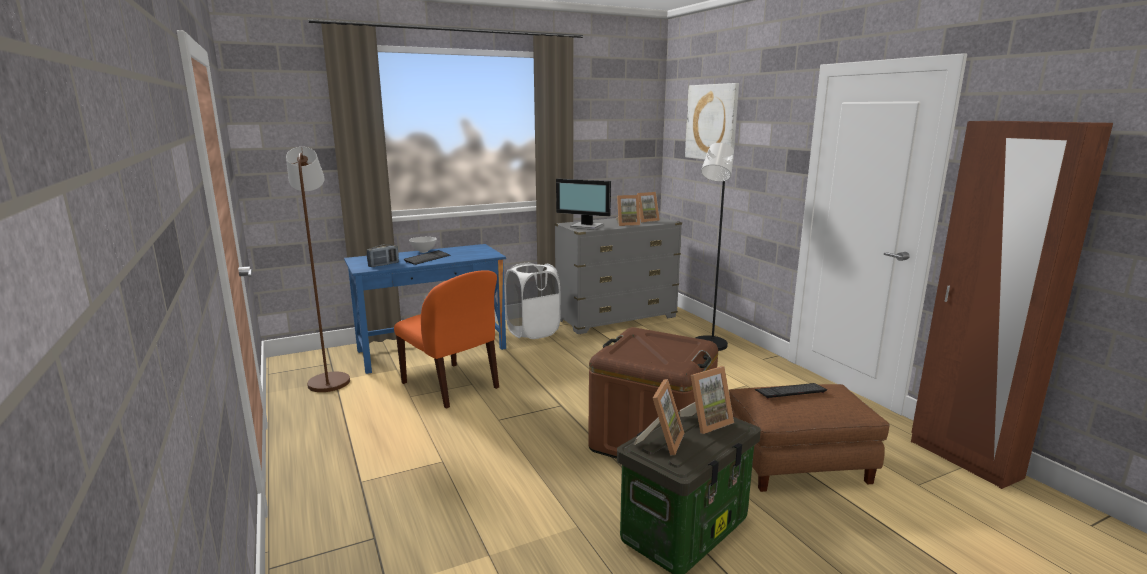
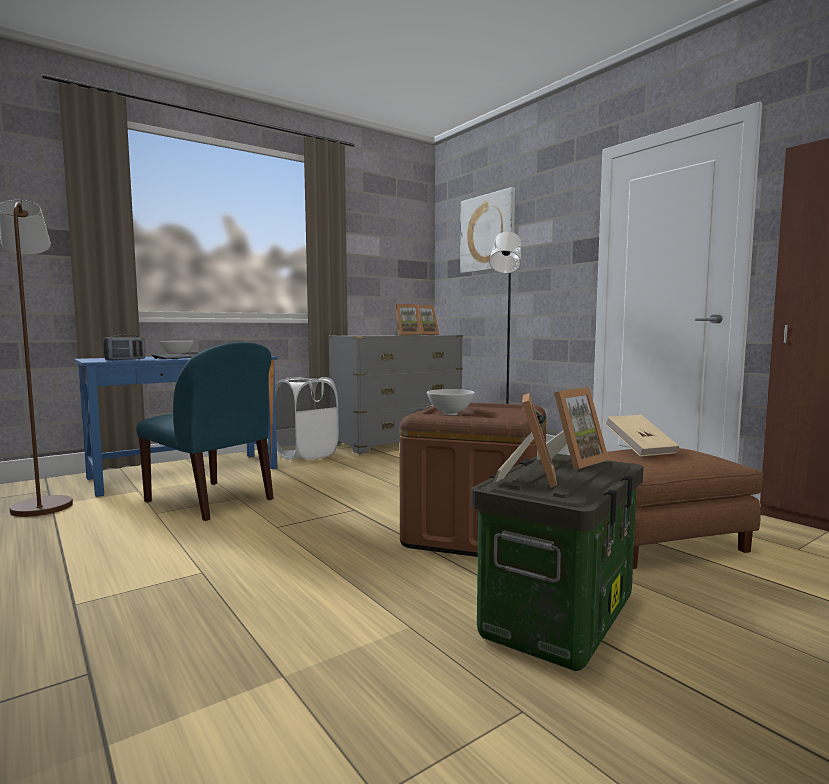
camera: 10 degrees left, 10 degrees down
(451, 386) = (211, 501): orange chair -> blue chair
(586, 226) = (364, 335): monitor -> none
(632, 351) = (450, 414): none -> white bowl
(790, 391) = (640, 449): keyboard -> beige book

